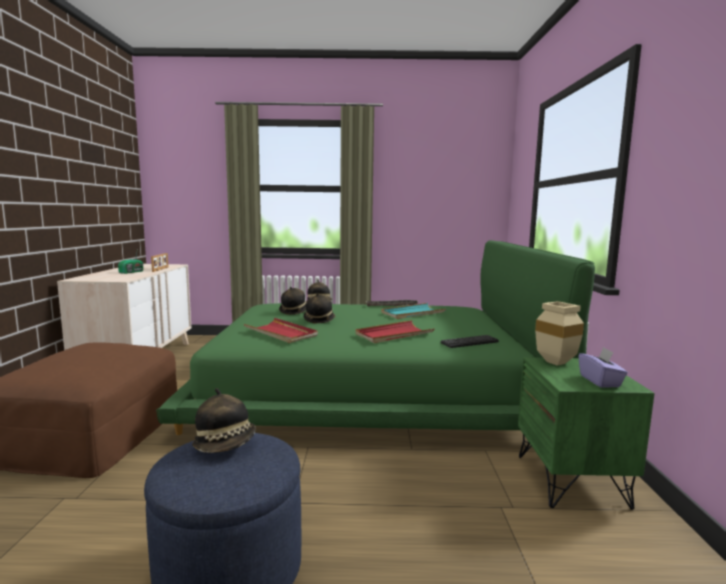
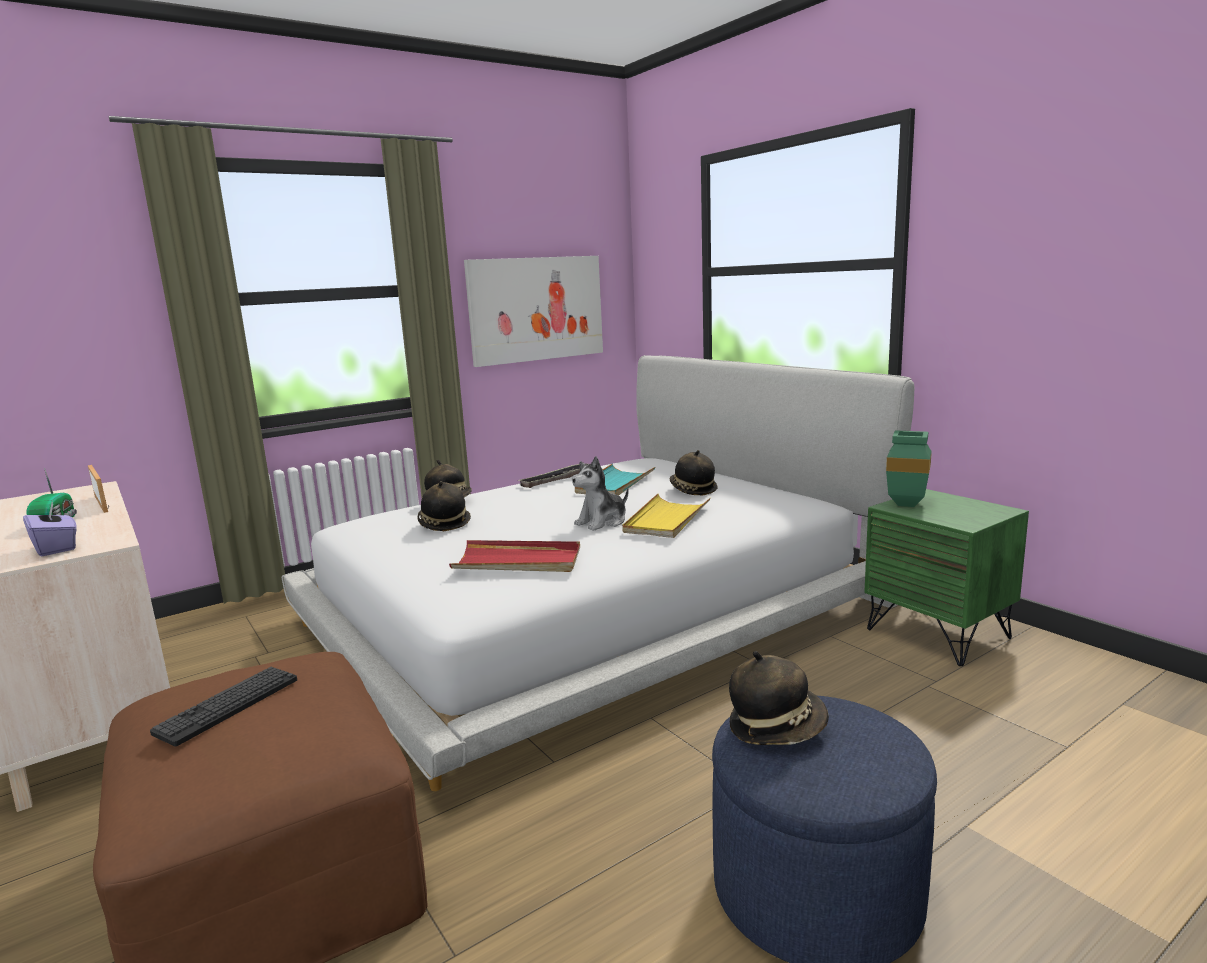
camera: 35 degrees left, 5 degrees up
(319, 320) = (518, 526): hat -> hat (692, 490)
(360, 327) = (602, 522): none -> plush toy
(371, 387) = (592, 610): green bed -> white bed
(393, 334) = (666, 519): red tray -> yellow tray
(432, 206) = (536, 309): none -> picture
(469, 342) = (763, 505): keyboard -> keyboard (228, 705)
(558, 363) = (909, 504): beige vase -> green vase
(600, 381) = (977, 512): purple tissue box -> purple tissue box (56, 548)

